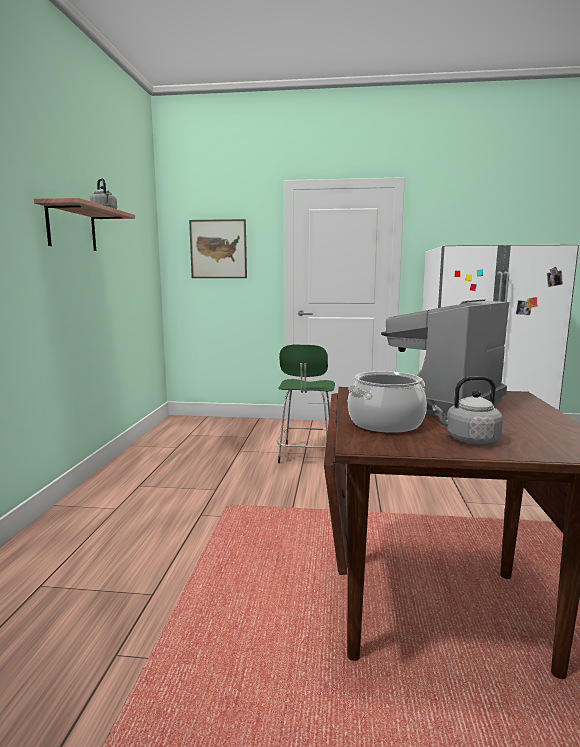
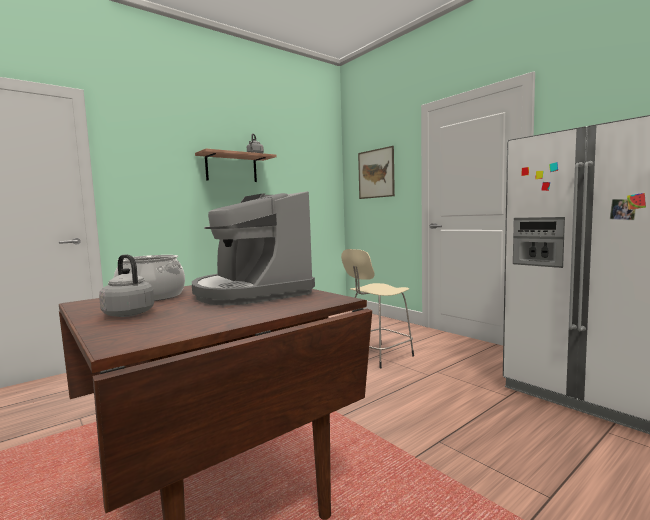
camera: 45 degrees right, 5 degrees down
(306, 456) = (378, 356): green stool -> beige stool
(437, 401) = (250, 292): coffee machine -> coffee machine turned 120 degrees counterclockwise

